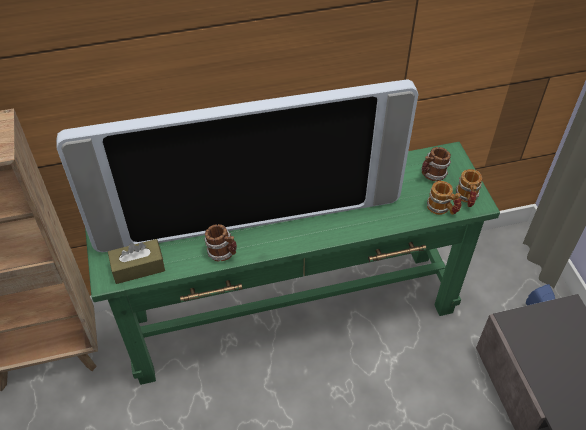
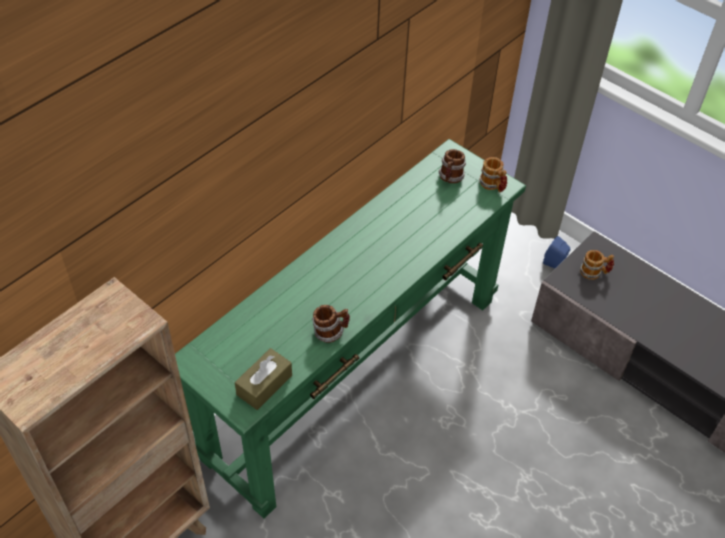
camera: 35 degrees left, 0 degrees up
(249, 215) = (325, 288): television -> none
(442, 209) = (480, 204): mug -> mug (594, 272)

